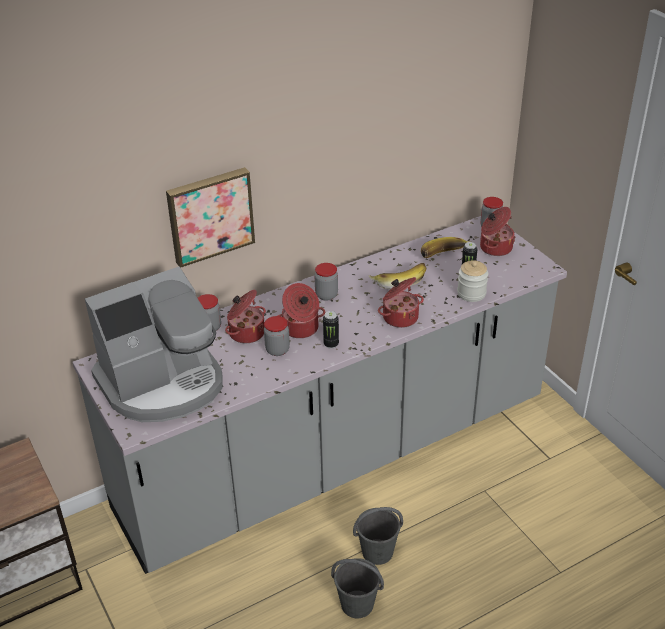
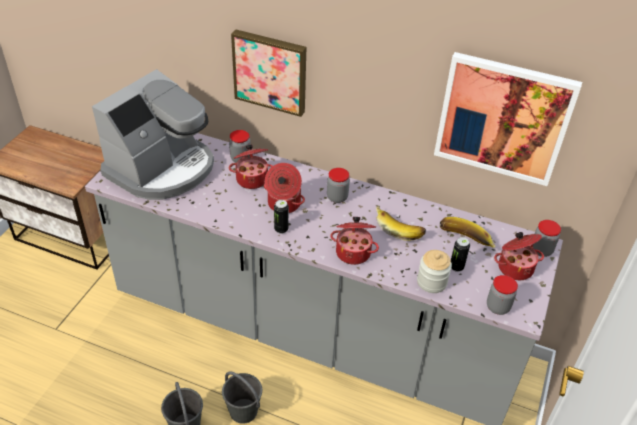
camera: 50 degrees right, 5 degrees up
(163, 384) = (162, 169): coffee machine -> coffee machine turned 75 degrees counterclockwise
(277, 350) = (247, 204): jar -> jar (498, 307)
(425, 135) = (503, 118): none -> picture

